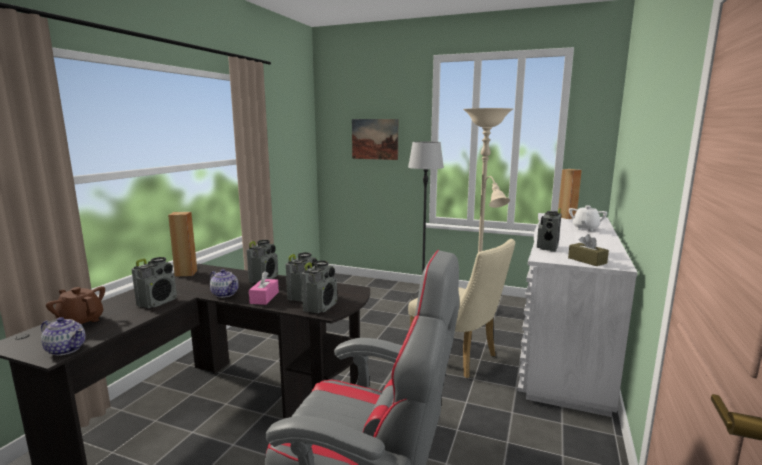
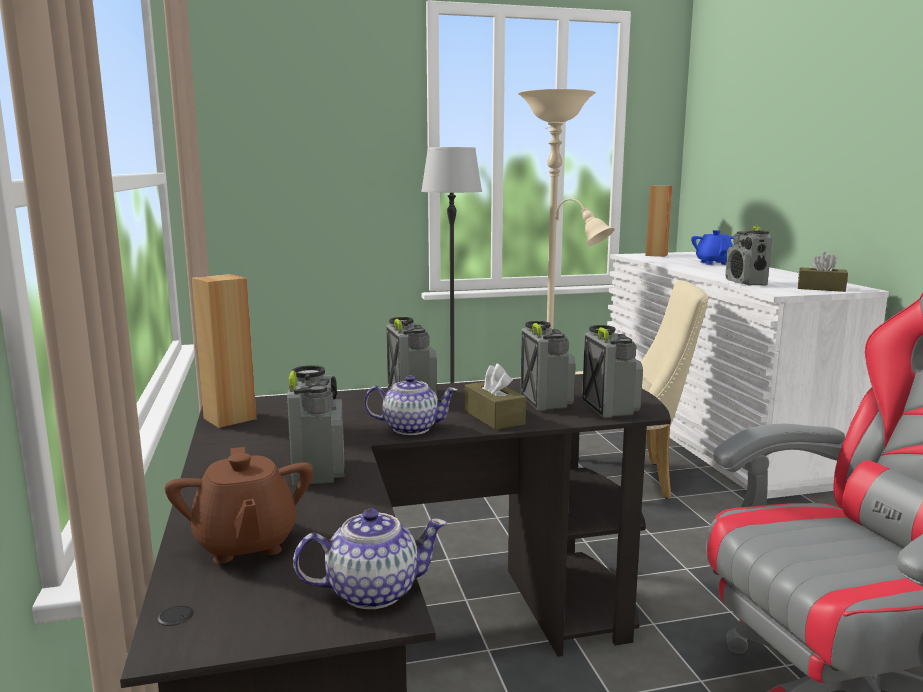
camera: 35 degrees left, 0 degrees up
(81, 321) = (245, 544): brown teapot -> brown teapot turned 105 degrees counterclockwise
(264, 298) = (494, 417): pink tissue box -> brown tissue box
(374, 139) = (322, 147): picture -> none
(585, 228) = (713, 263): white teapot -> blue teapot

